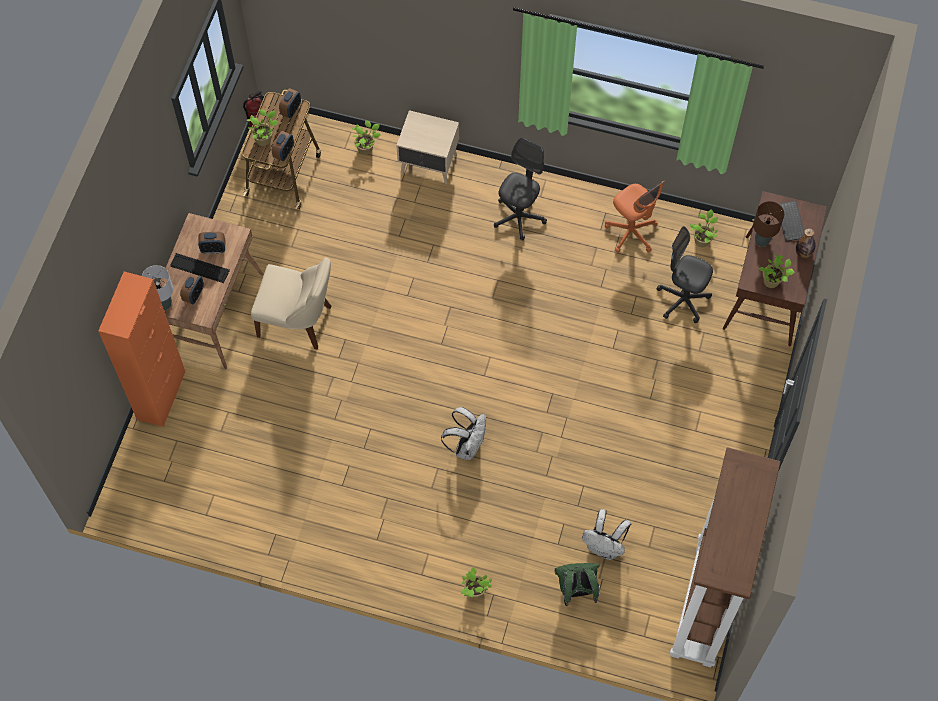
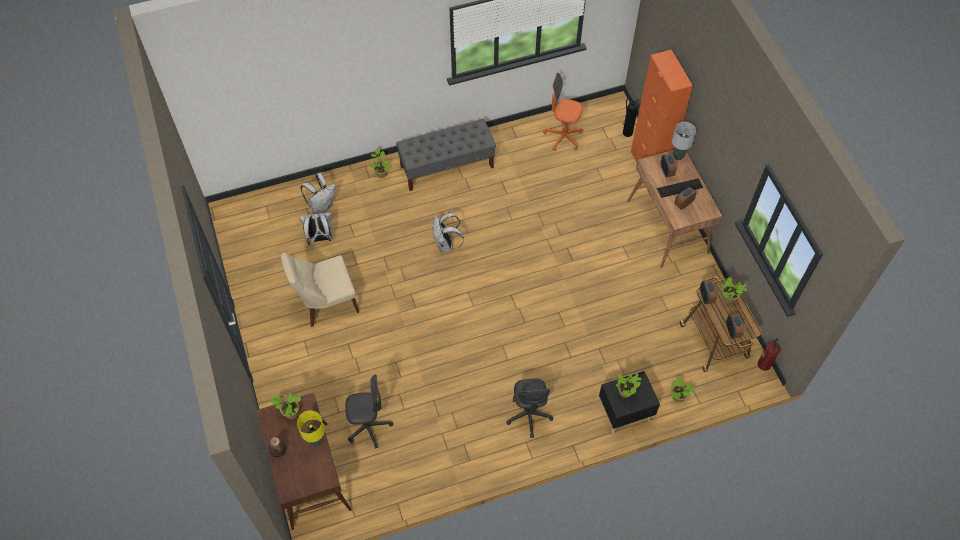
camera: 145 degrees right, 5 degrees down
(143, 454) = (627, 132): none -> fire extinguisher
(298, 322) = (611, 253): beige chair -> beige chair (326, 303)
(390, 548) = (447, 167): none -> grey bench
(429, 165) = (623, 414): beige nightstand -> black nightstand
(576, 590) = (322, 206): green backpack -> white backpack
(631, 233) = (439, 456): orange office chair -> orange office chair (563, 137)
(702, 240) = (383, 485): potted plant -> potted plant (626, 393)
(705, 605) = (238, 242): brown bookcase -> none
(761, 241) = (316, 441): brown table lamp -> yellow table lamp
(791, 222) = (301, 472): keyboard -> none

